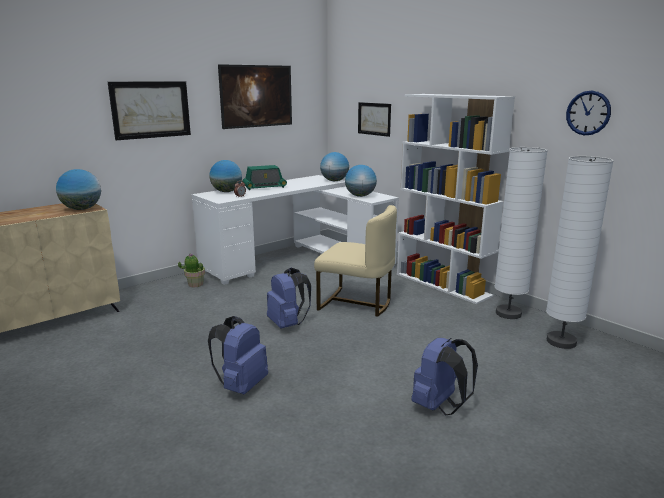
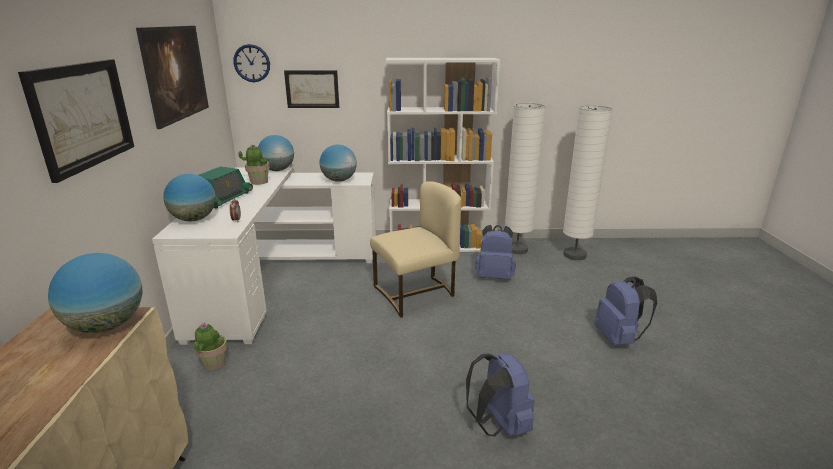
camera: 50 degrees left, 5 degrees up
(288, 324) = (407, 345): blue backpack -> blue backpack (494, 276)
(306, 184) = (259, 182): none -> potted plant
(588, 113) = (558, 69): wall clock -> wall clock (252, 63)

